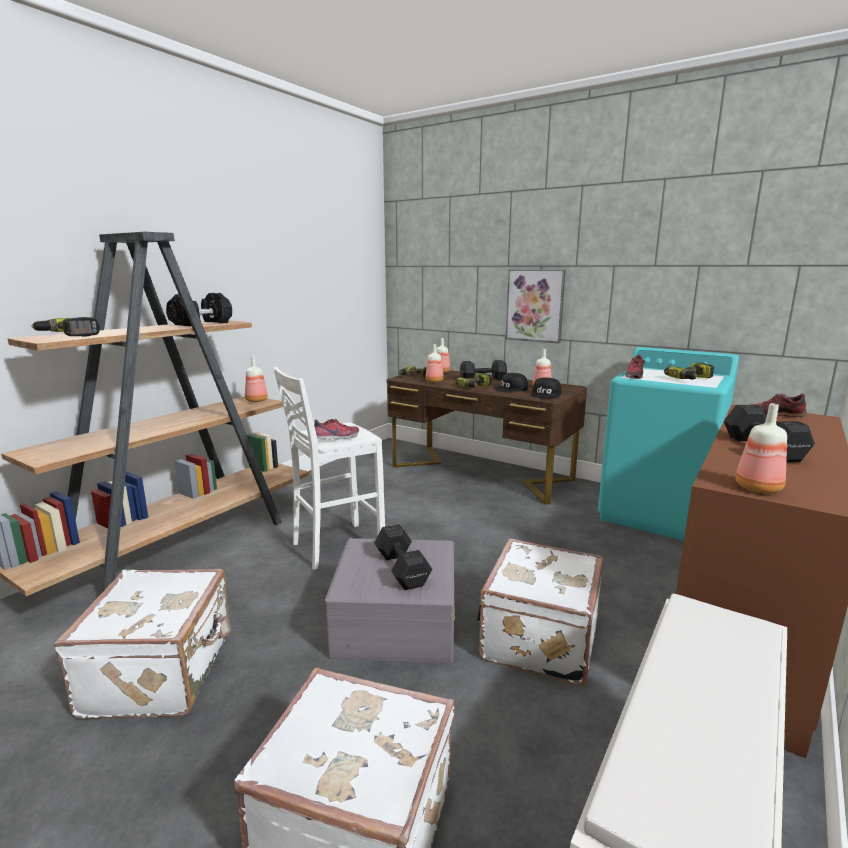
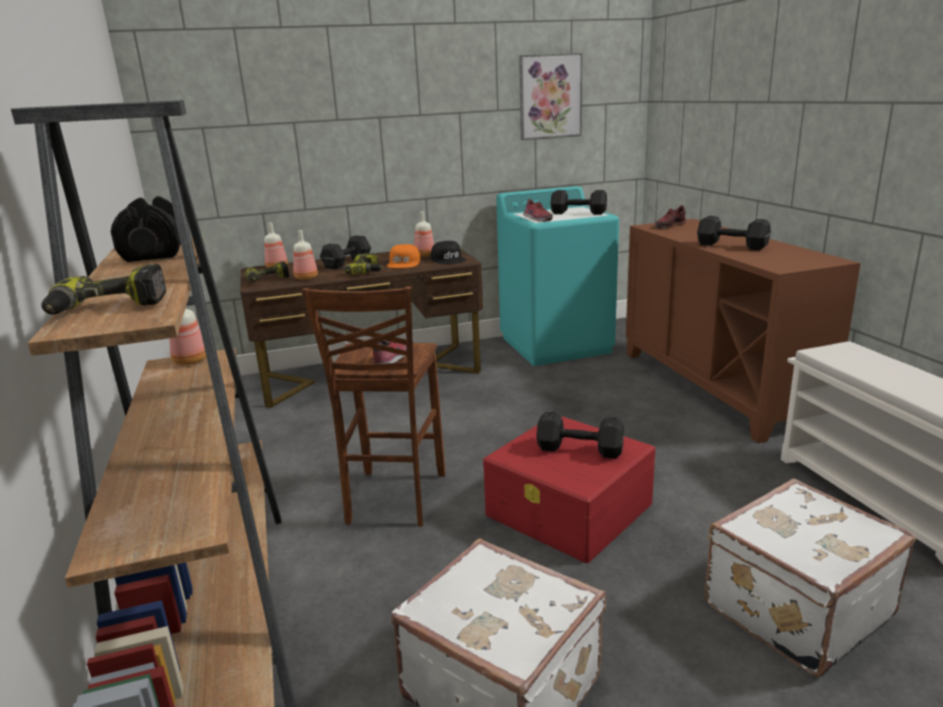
camera: 50 degrees left, 5 degrees up
(335, 547) = (393, 499): white stool -> brown stool
(395, 622) = (570, 509): grey storage box -> red storage box
(511, 389) = (404, 263): black cap -> orange cap
(535, 305) = (380, 164): picture -> picture (550, 97)
(537, 639) = (658, 457): white suitcase -> none
(691, 379) = (577, 213): power drill -> black dumbbell
(756, 488) = (796, 265): bottle -> none

